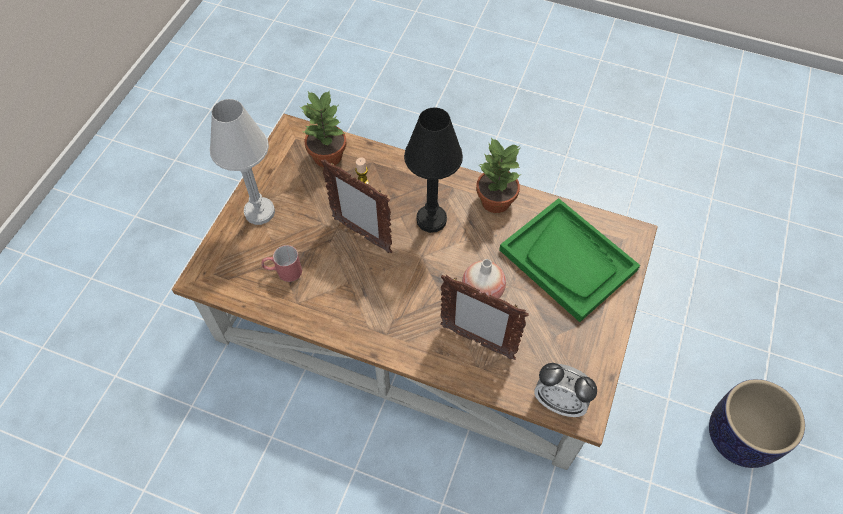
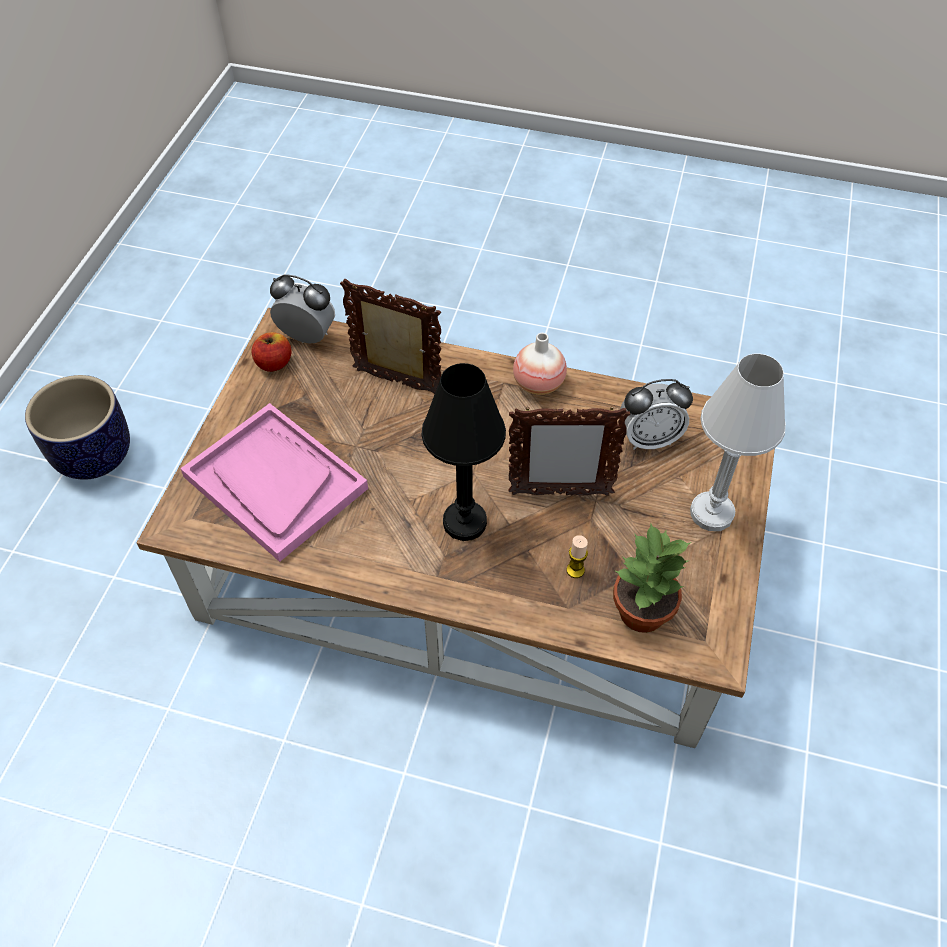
camera: 175 degrees right, 5 degrees down
(283, 272) = (649, 439): red mug -> alarm clock
(361, 235) = (559, 493): picture frame -> picture frame turned 150 degrees clockwise
(482, 291) = (391, 436): vase -> vase (538, 384)
(494, 200) = (373, 559): potted plant -> none
(568, 260) = (274, 483): green tray -> pink tray
(585, 373) = (274, 363): none -> apple

